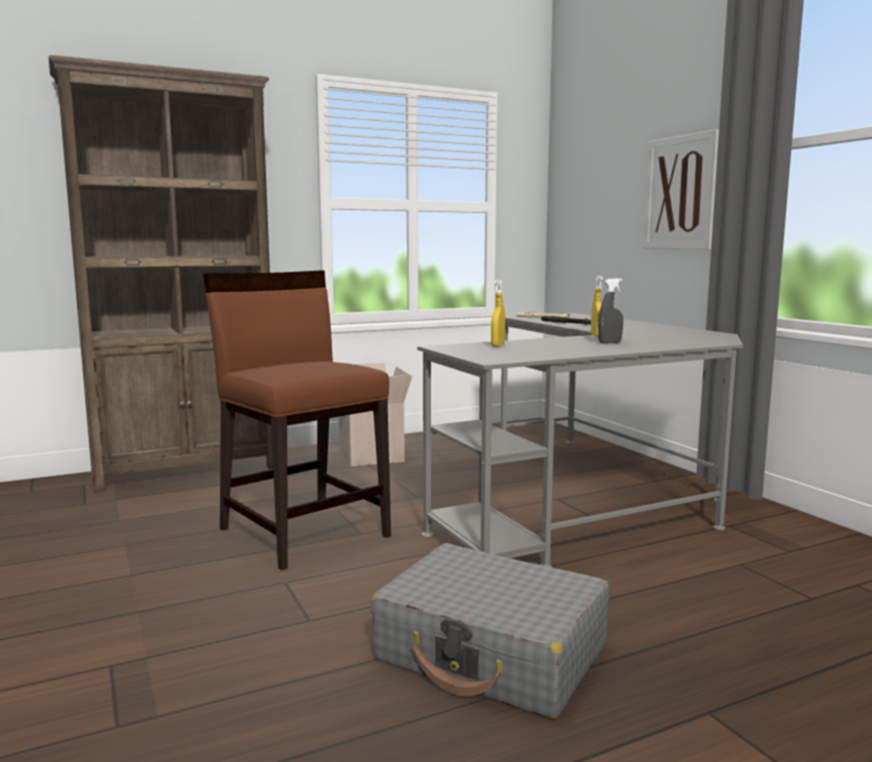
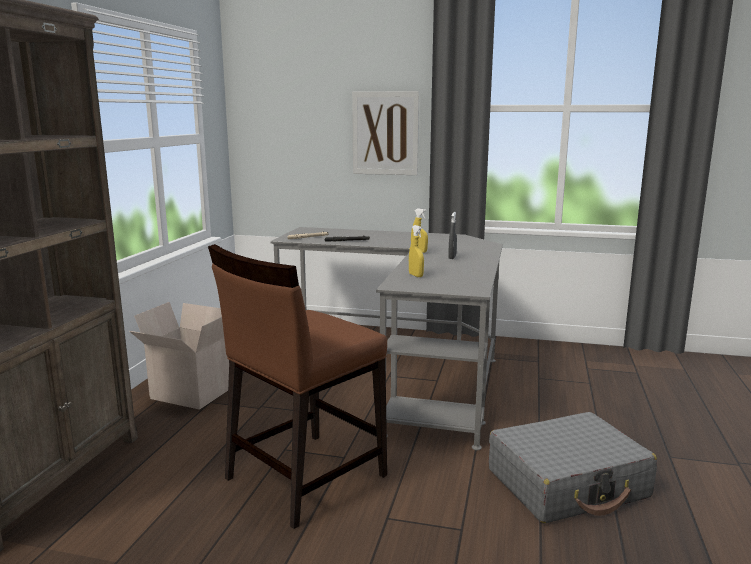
camera: 50 degrees left, 5 degrees up
(304, 531) = (304, 477): brown chair -> brown chair turned 45 degrees counterclockwise

